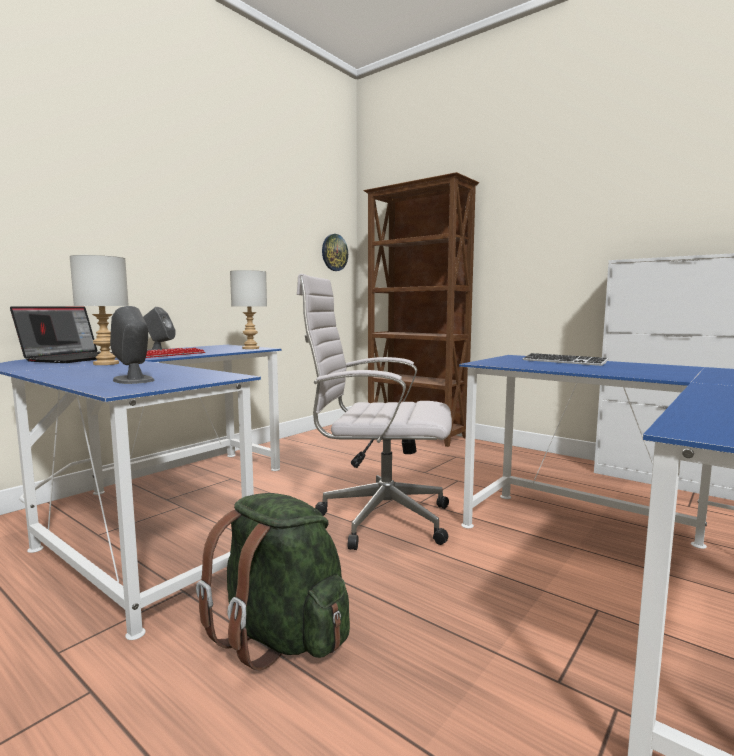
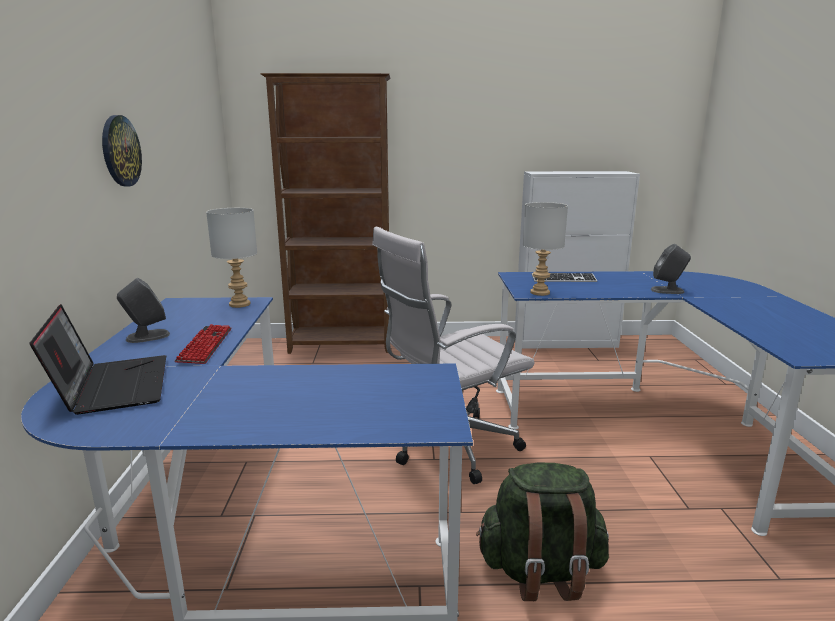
camera: 40 degrees left, 10 degrees up
(106, 363) = (212, 386): grey table lamp -> grey table lamp (539, 292)
(133, 380) = (385, 407): grey speaker -> grey speaker (668, 290)
(334, 252) = (214, 146): wall clock -> wall clock (120, 151)

